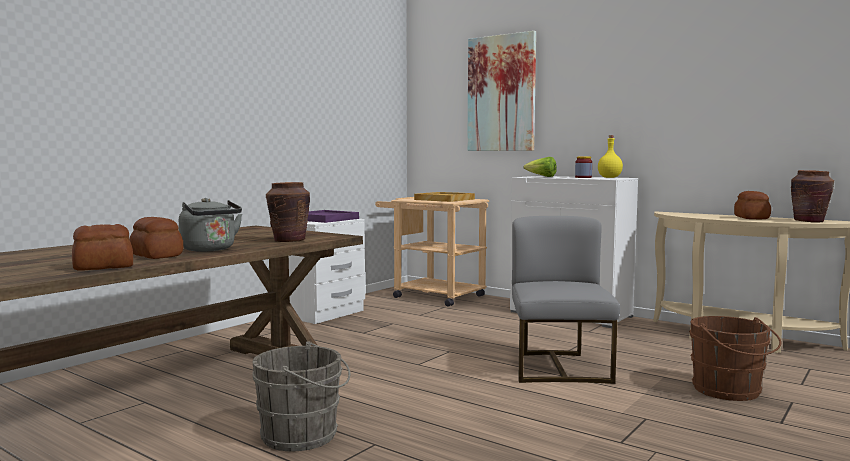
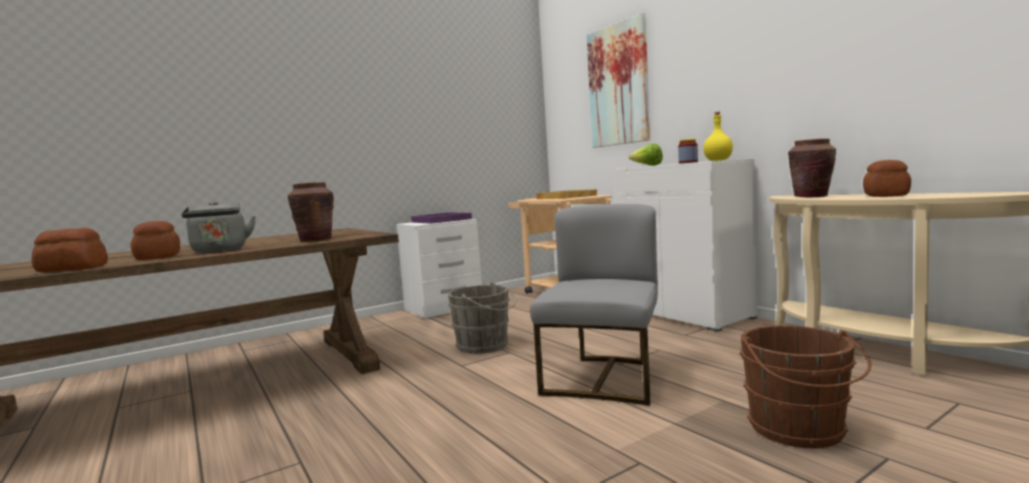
camera: 20 degrees right, 0 degrees up
(304, 436) = (254, 442): grey bucket -> grey bucket (485, 345)
(809, 221) = (969, 194): brown vase -> brown vase (811, 196)

